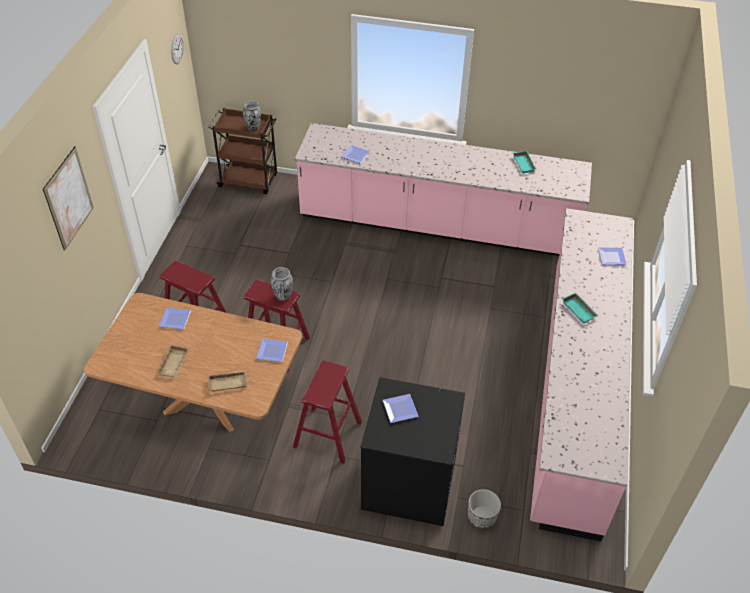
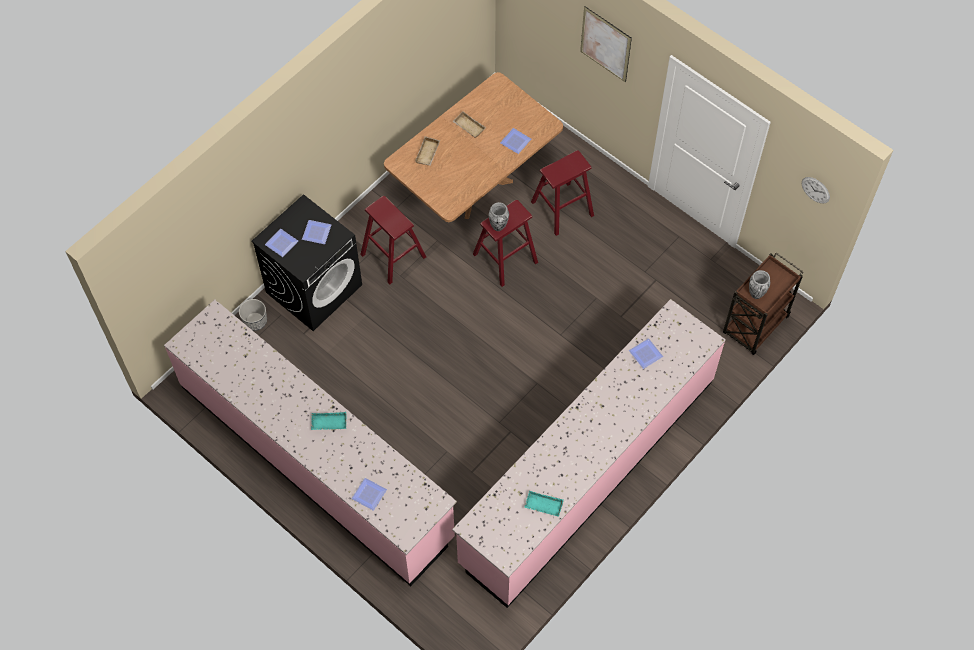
camera: 120 degrees right, 15 degrees up
(272, 352) = (439, 192): plate -> plate (280, 243)

